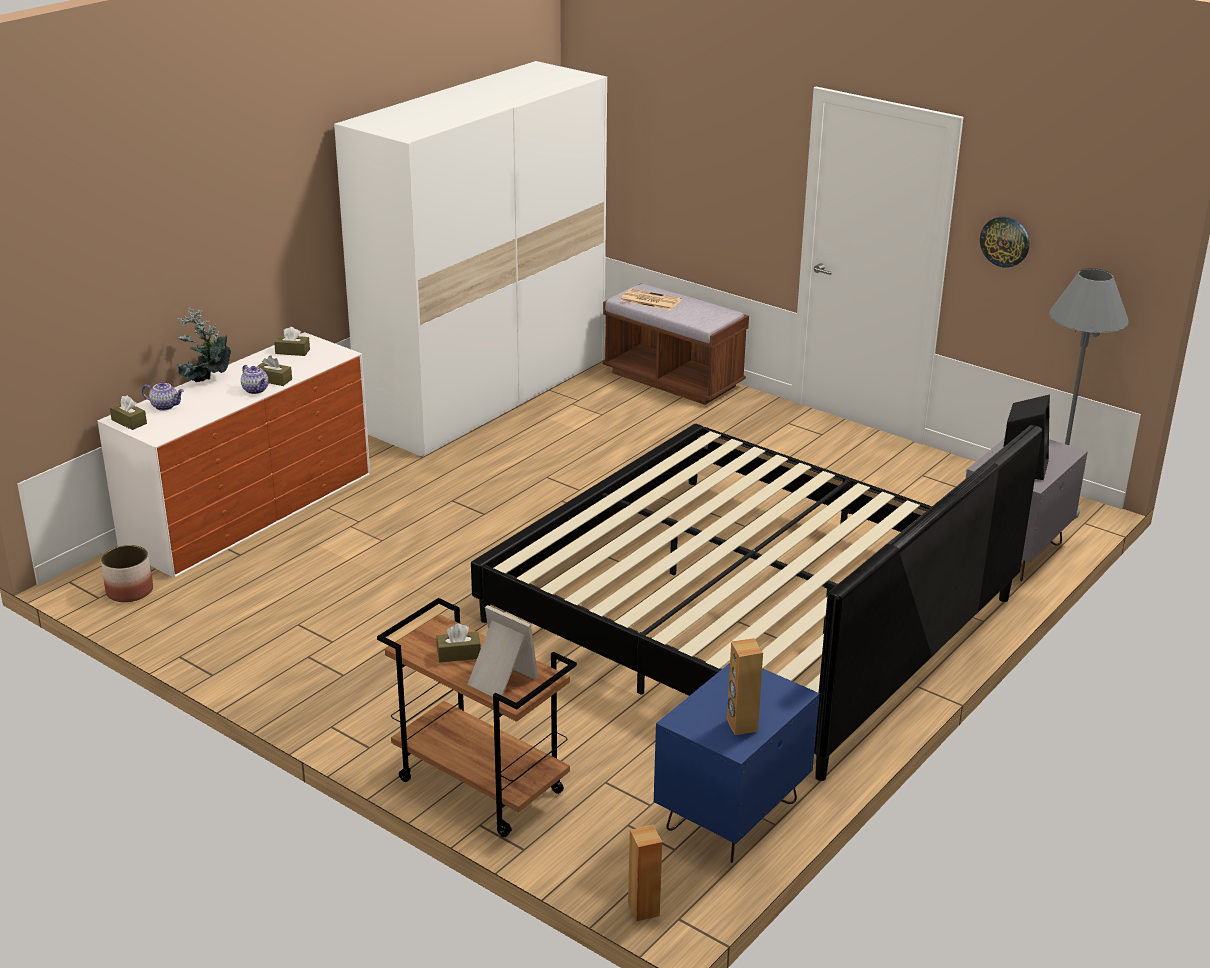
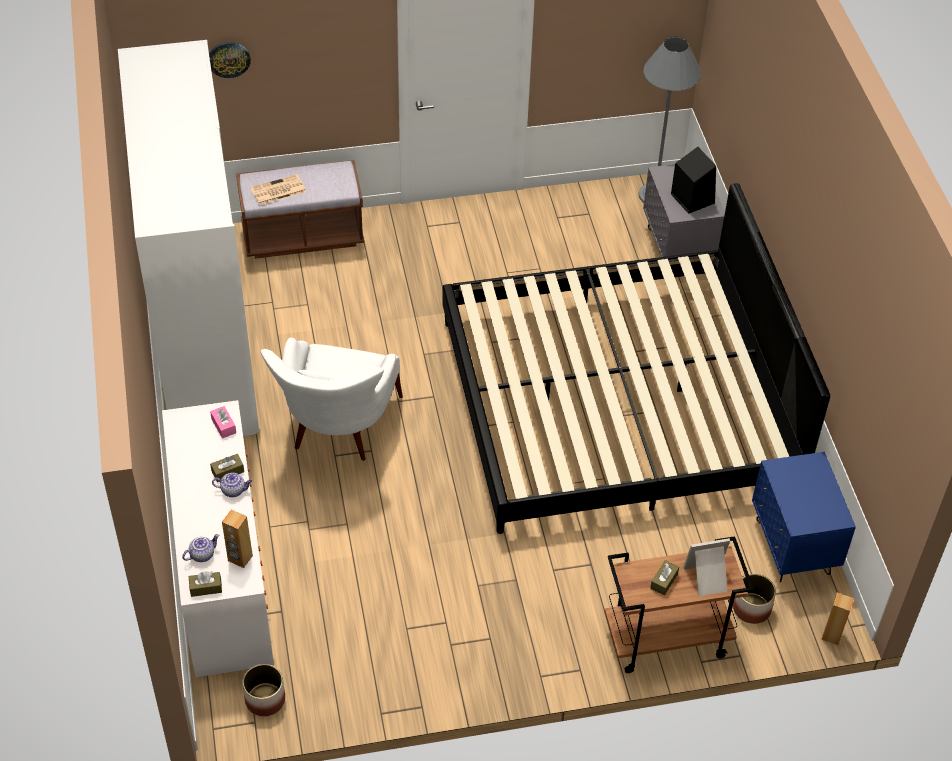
camera: 50 degrees left, 20 degrees up
(207, 383) = (190, 511): potted plant -> none
(292, 351) = (190, 435): brown tissue box -> none
(323, 359) = (223, 426): none -> pink tissue box
(479, 489) = (336, 433): none -> white armchair
(602, 826) = (751, 608): none -> planter
(741, 725) = (824, 503): brown speaker -> brown speaker (240, 558)
(1005, 241) = (580, 36): wall clock -> wall clock (229, 59)

